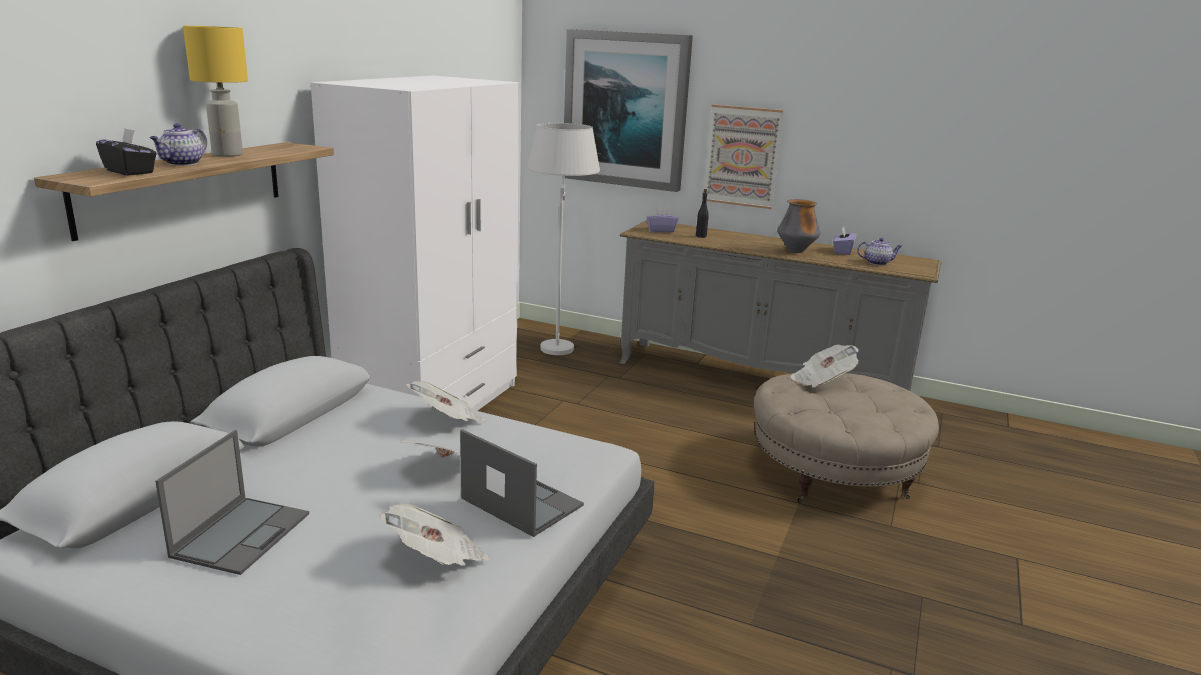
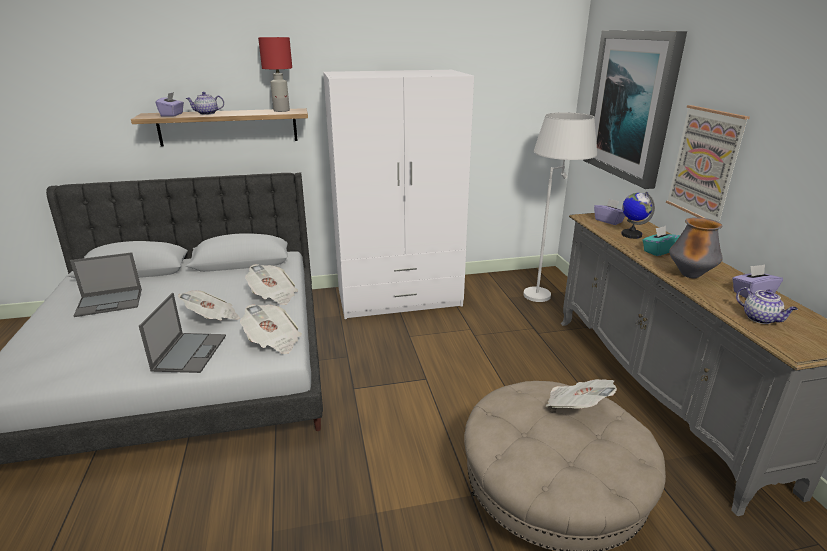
camera: 55 degrees right, 5 degrees up
(130, 172) = (172, 115): black tissue box -> purple tissue box
(228, 155) = (244, 111): yellow table lamp -> none
(276, 148) = (281, 110): none -> red table lamp
(437, 559) = (111, 354): newspaper -> newspaper (273, 341)
(701, 236) = (631, 235): black bottle -> globe
(744, 242) = (658, 251): none -> turquoise tissue box

